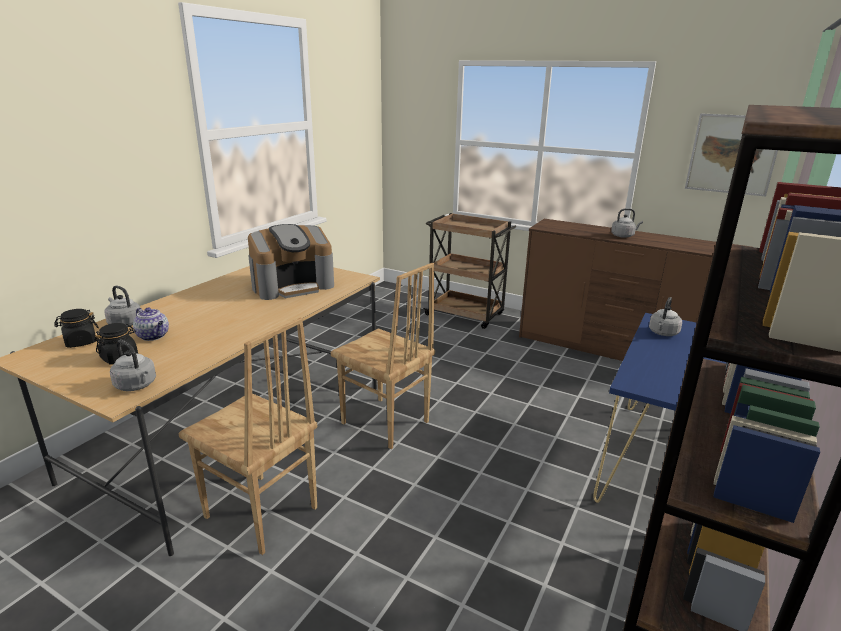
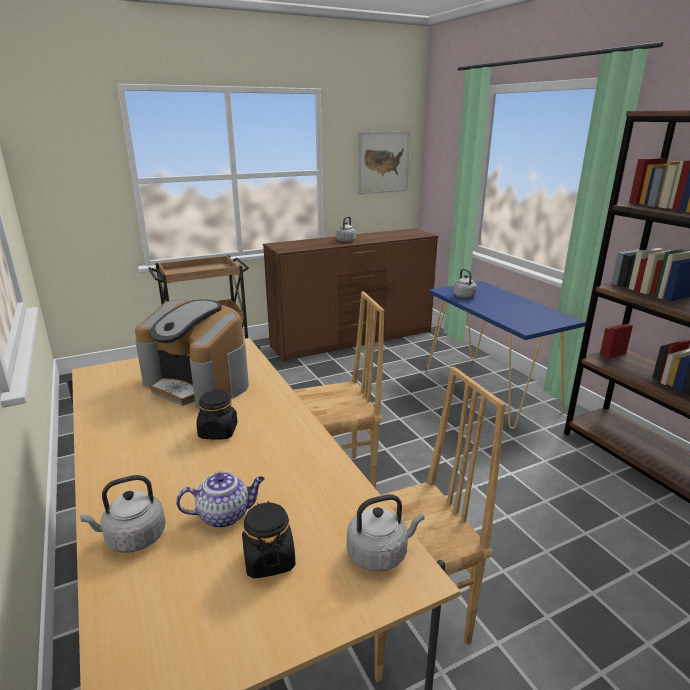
camera: 55 degrees left, 0 degrees up
(81, 342) = (152, 600): black jar -> black jar (218, 432)
(293, 286) = (199, 383): coffee machine -> coffee machine turned 120 degrees clockwise

